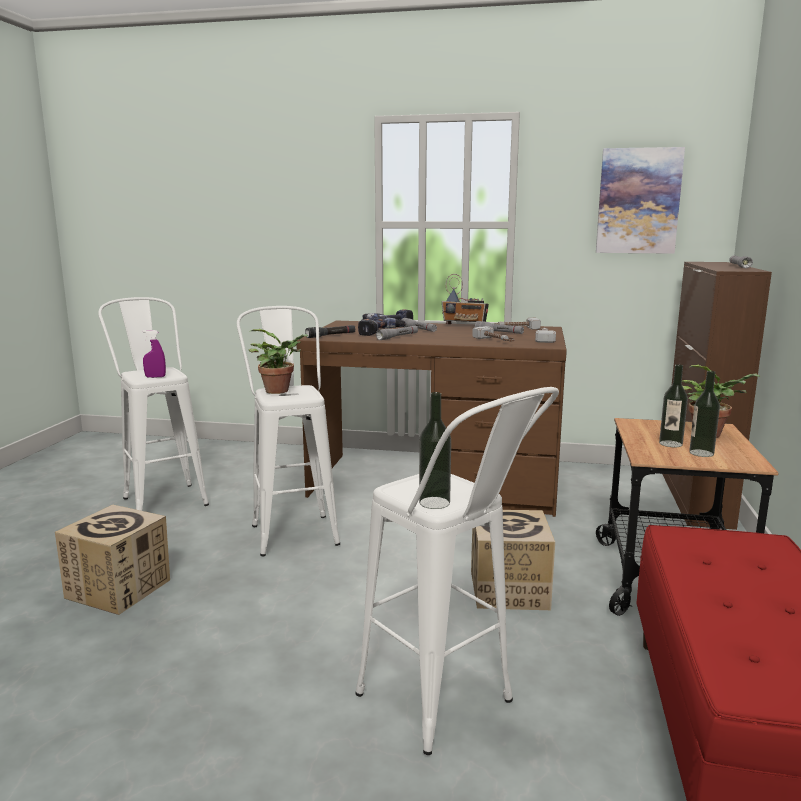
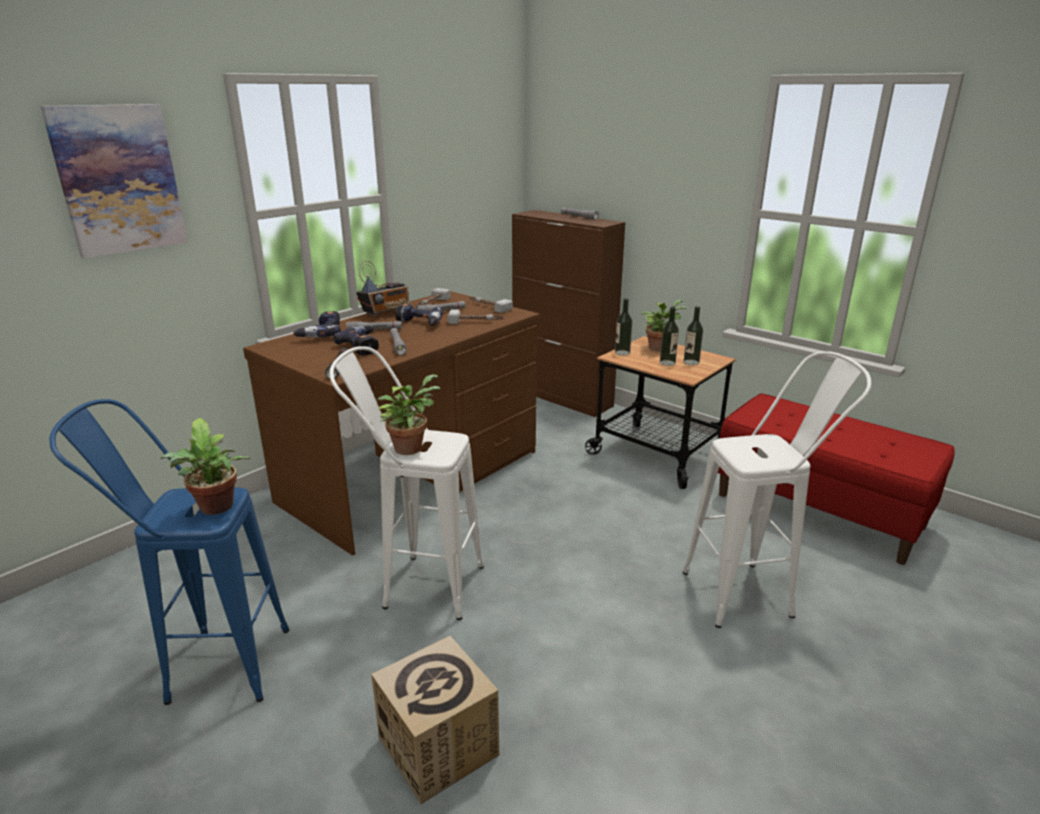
camera: 60 degrees left, 10 degrees up
(155, 377) = (216, 509): purple spray bottle -> potted plant
(162, 497) = (210, 665): white stool -> blue stool
(434, 503) = (783, 457): bottle -> bottle (622, 353)
(457, 333) = (418, 323): none -> power drill
(508, 590) = (624, 514): cardboard box -> none
(638, 201) = (470, 163): picture -> picture (118, 180)

